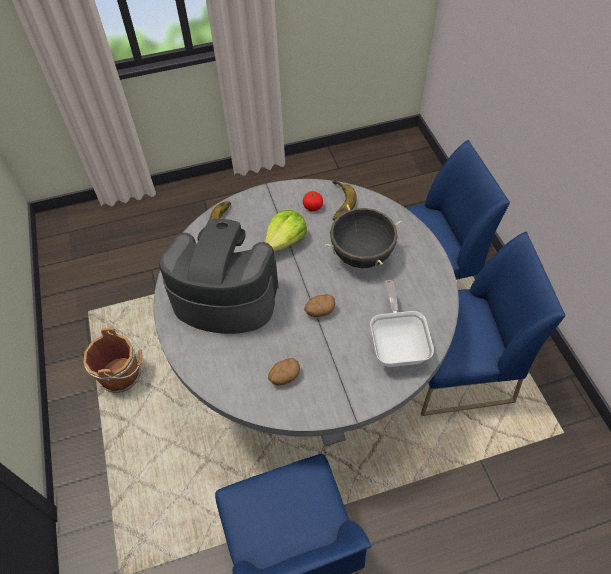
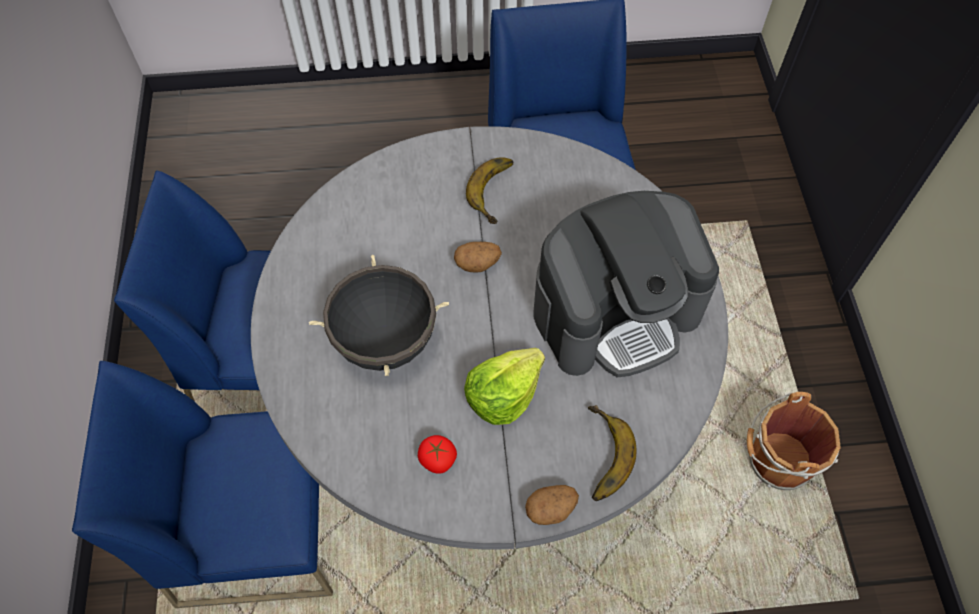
camera: 170 degrees left, 5 degrees up
(224, 297) = (616, 312): coffee machine -> coffee machine turned 45 degrees counterclockwise
(284, 377) = (545, 188): potato -> potato (551, 509)
(337, 203) = (390, 458): banana -> banana (498, 192)
(397, 344) = (386, 201): frying pan -> none

